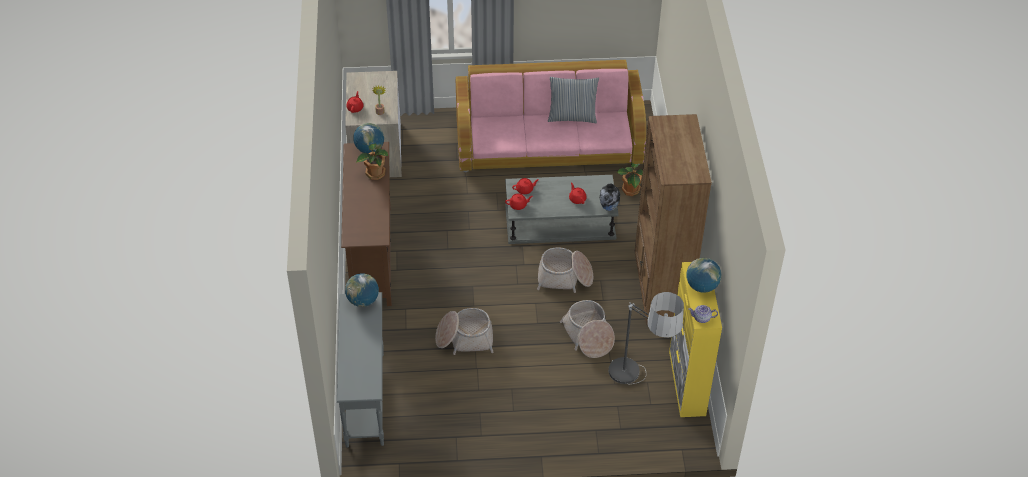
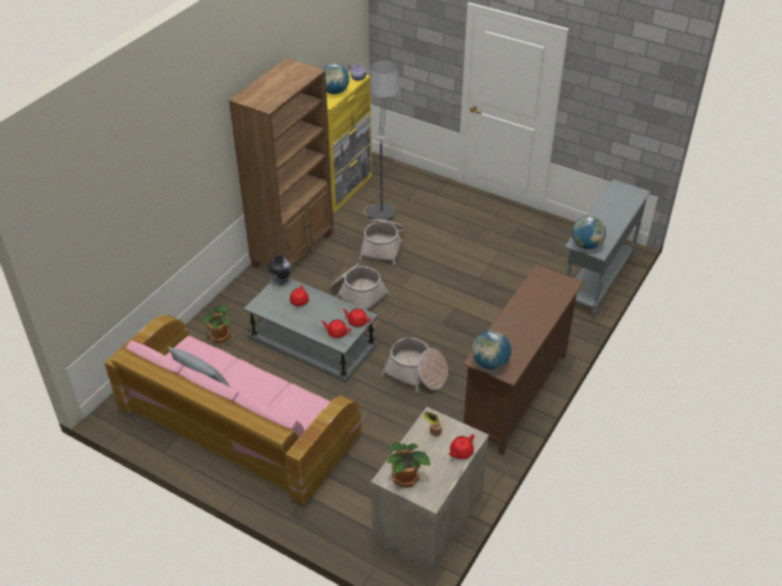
camera: 145 degrees left, 5 degrees down
(374, 173) = (503, 334): potted plant -> potted plant (406, 478)
(464, 338) = (482, 288): basket -> basket (416, 373)

